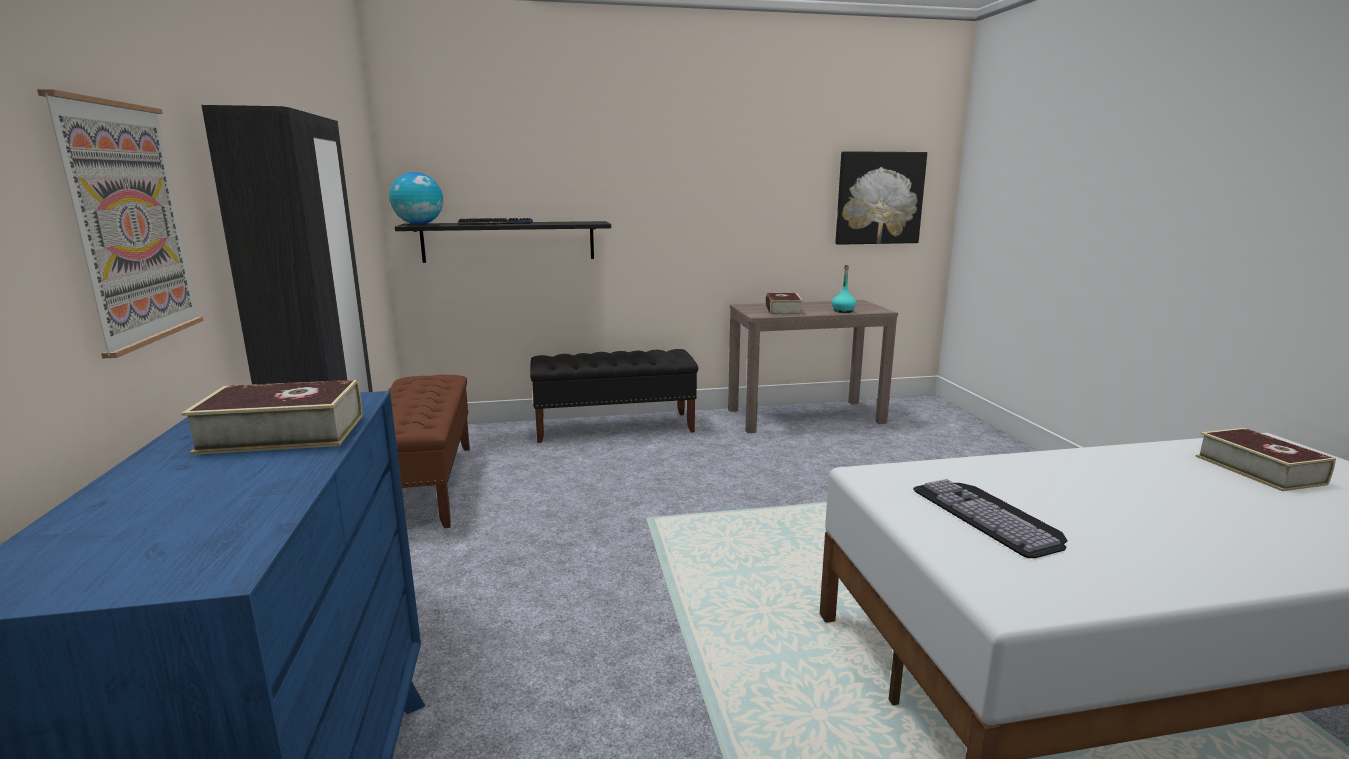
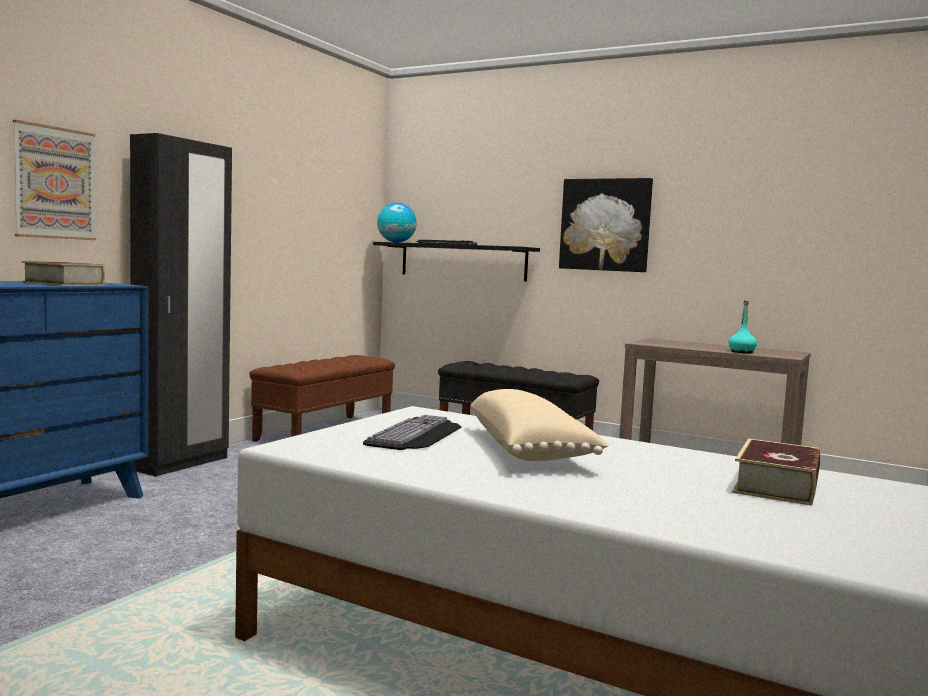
camera: 40 degrees right, 10 degrees down
(783, 310) = (679, 345): book -> none
(879, 198) = (835, 235): picture -> picture (605, 225)
(1092, 497) = (530, 450): none -> beige pillow

